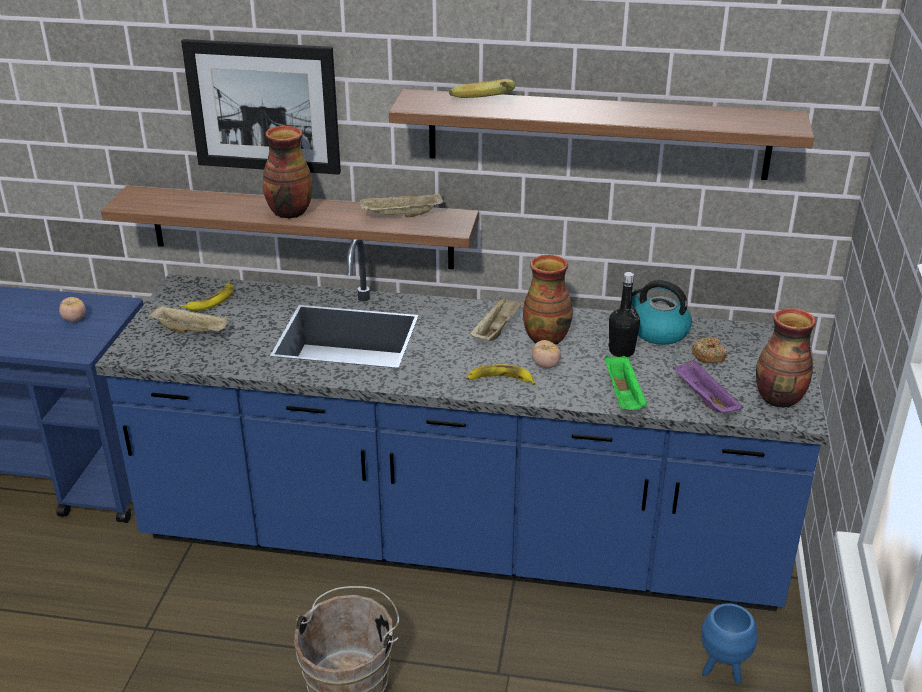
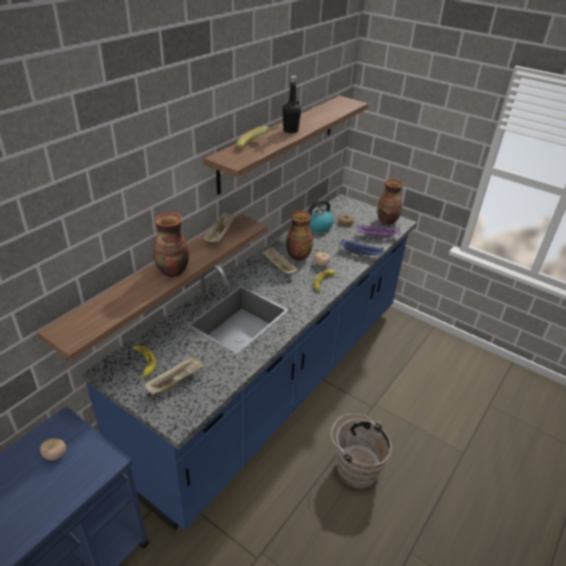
camera: 65 degrees left, 5 degrees up
(263, 107) = (129, 212): picture -> none
(621, 351) = (325, 241): black bottle -> black bottle (290, 131)
(624, 396) = (361, 254): green tray -> blue tray
(722, 671) = (403, 338): blue planter -> none

